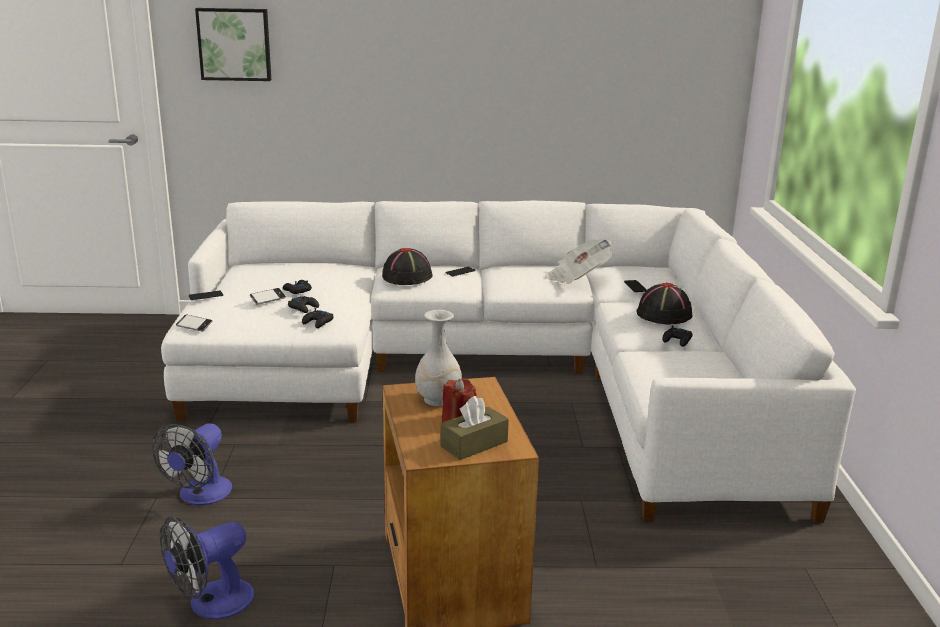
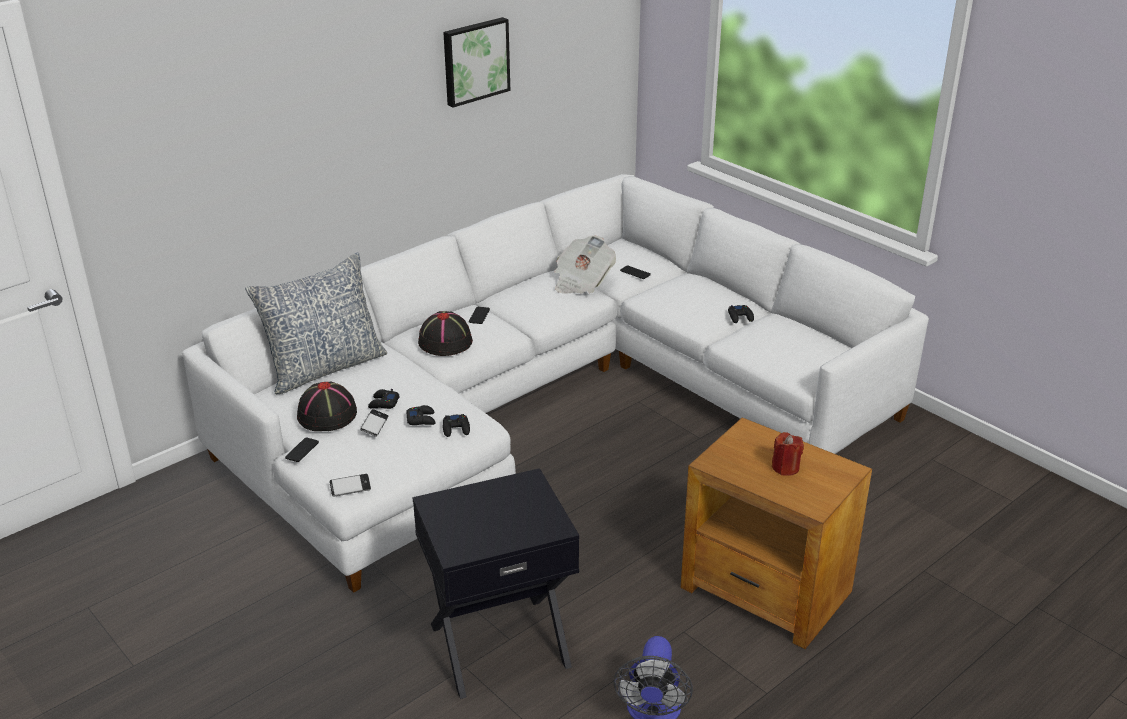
camera: 40 degrees left, 10 degrees up
(200, 496) = (499, 643): fan -> black side table
(234, 44) = (164, 140): picture -> picture (475, 61)
(306, 264) = (325, 368): none -> pillow
(437, 399) = (744, 457): white vase -> none
(474, 444) = (825, 480): brown tissue box -> none
(663, 315) = (700, 295): black hat -> black hat (327, 415)

